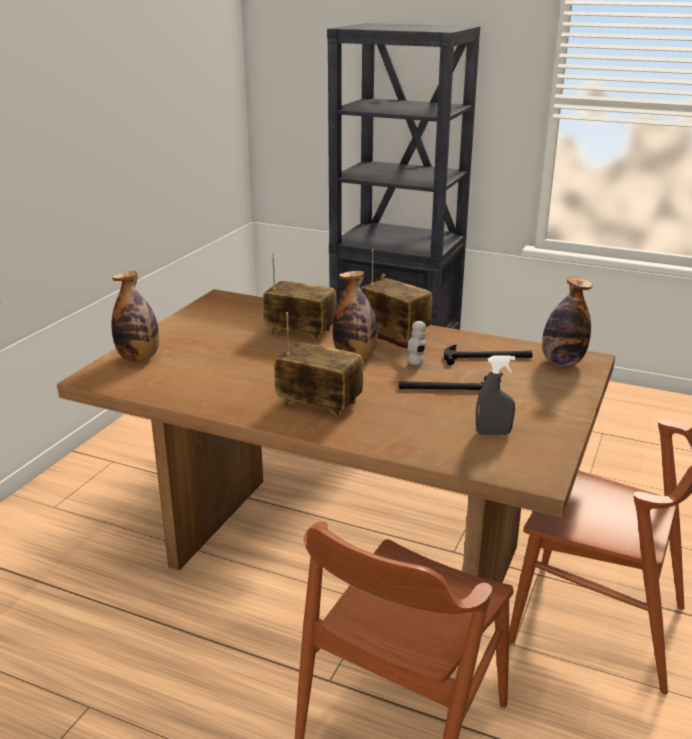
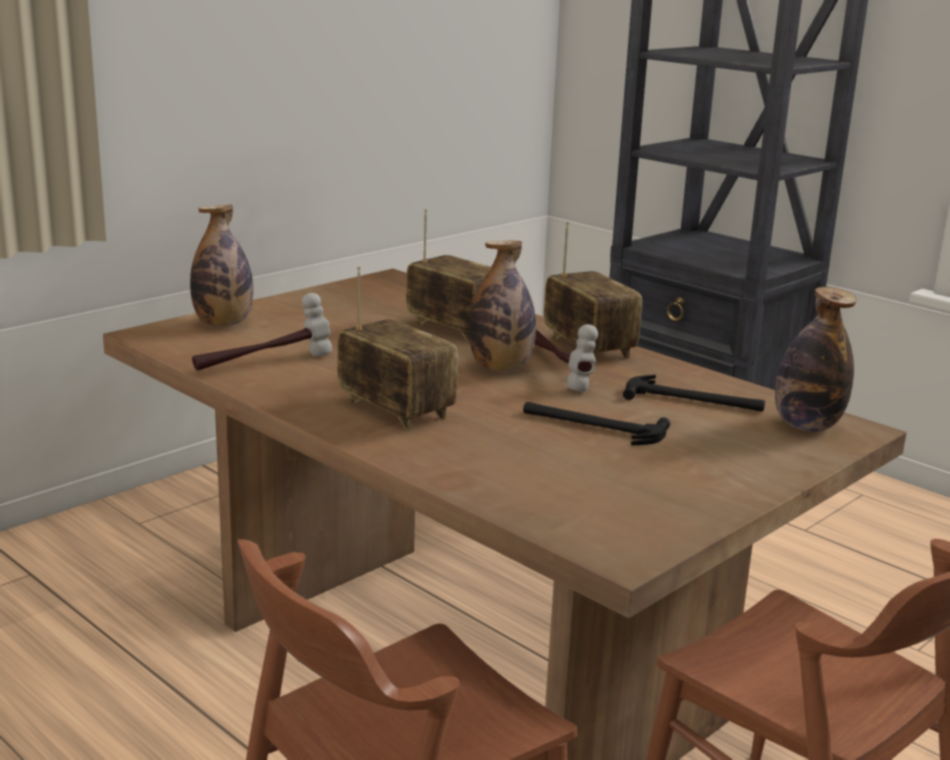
camera: 20 degrees right, 5 degrees down
(198, 385) = (264, 363): none -> hammer
(493, 433) = (607, 489): grey spray bottle -> none

